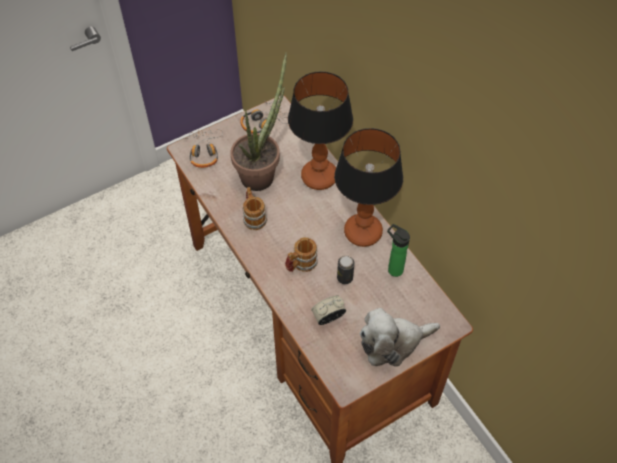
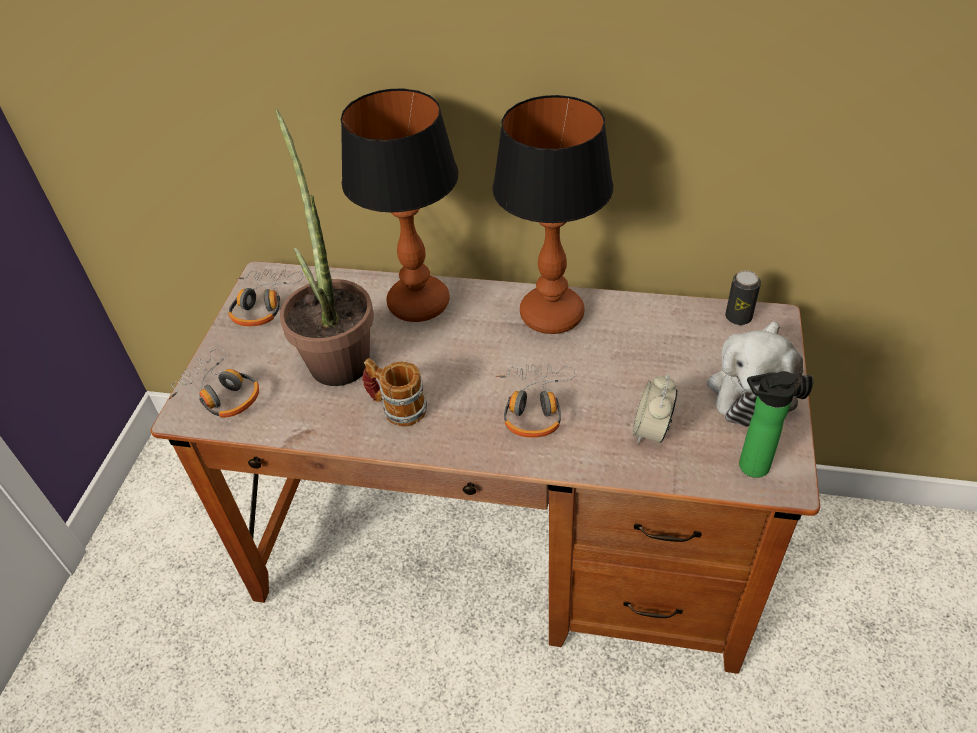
camera: 45 degrees left, 10 degrees down
(301, 264) = (534, 406): mug -> headphones
(345, 278) = (603, 374): can -> can (738, 317)
(393, 268) = (638, 321): bottle -> bottle (749, 467)

